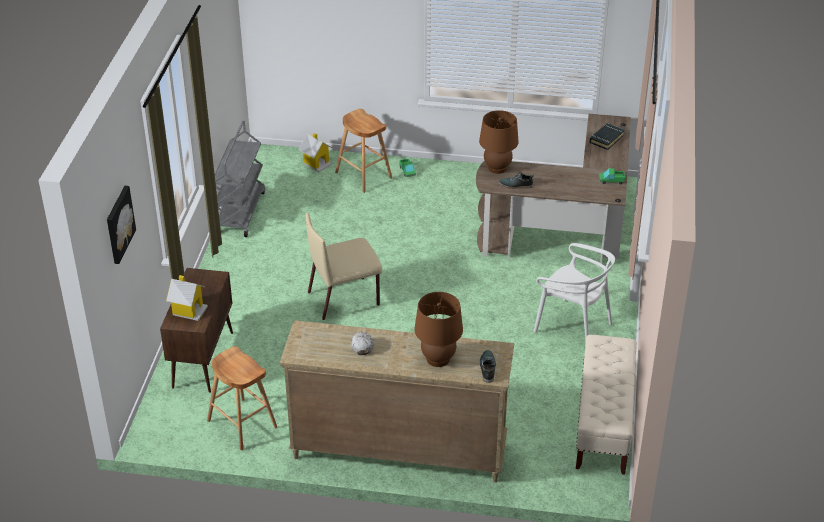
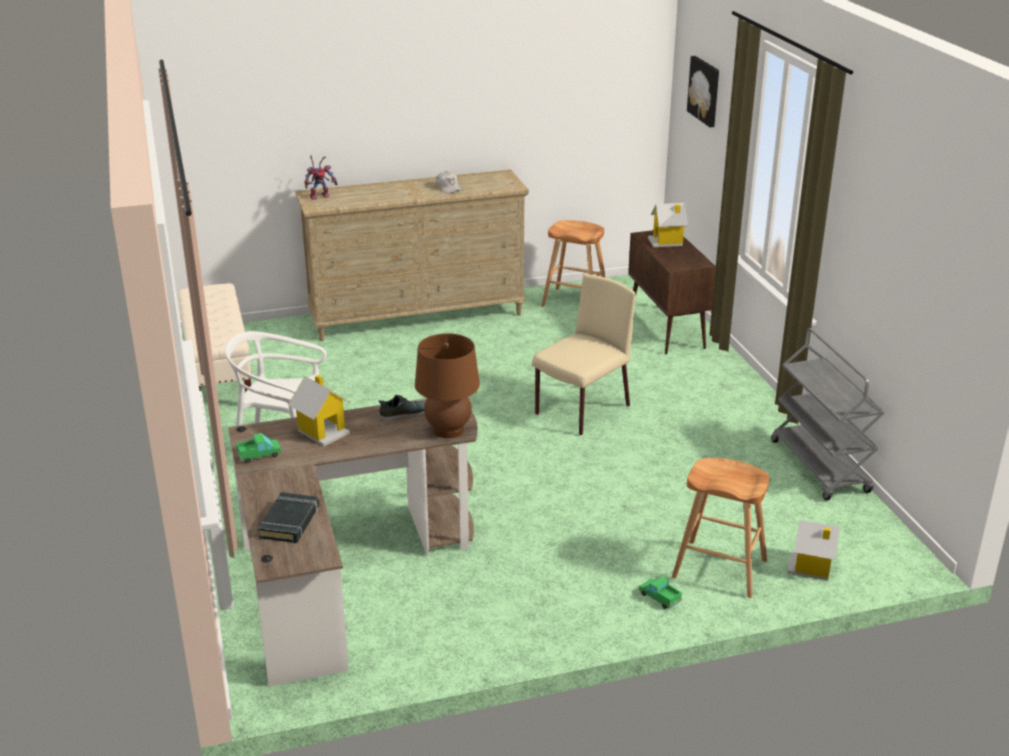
camera: 155 degrees right, 10 degrees down
(438, 359) = (371, 193): brown table lamp -> none
(487, 368) = (320, 196): shoe -> toy robot
(570, 186) = (322, 431): none -> toy house

